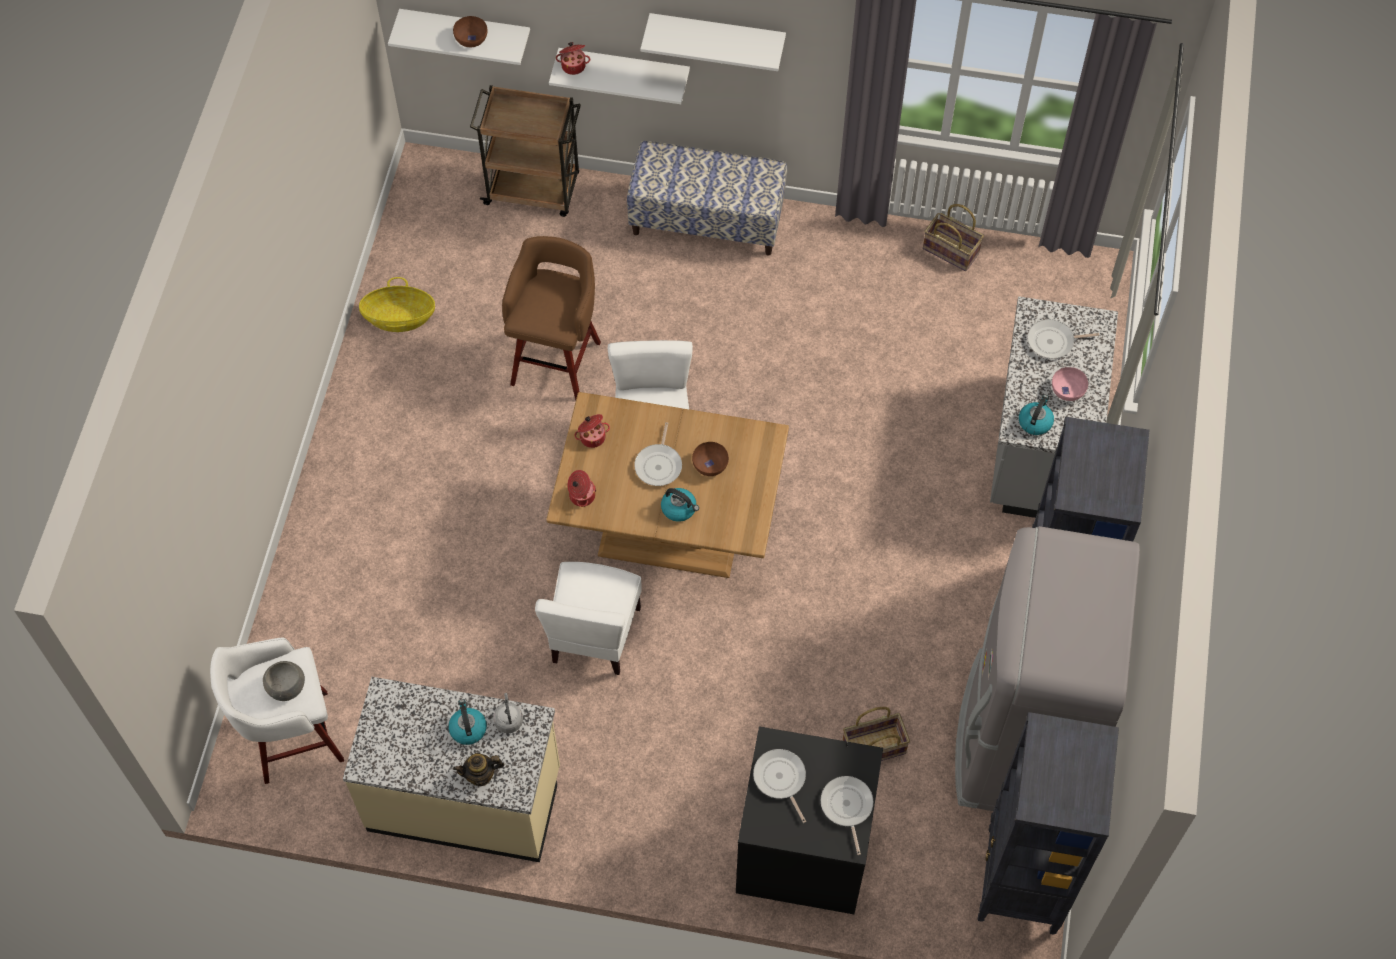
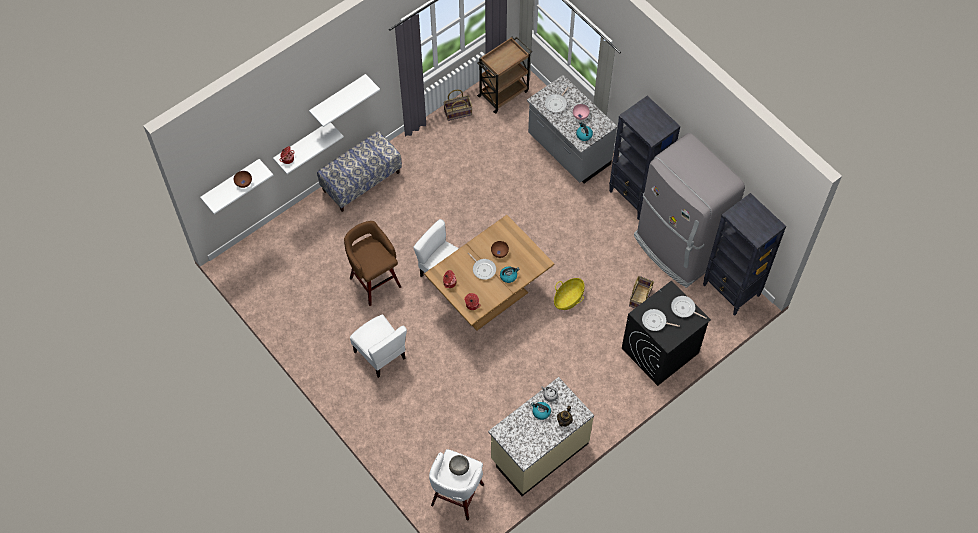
camera: 50 degrees left, 0 degrees up
(399, 318) = (297, 323): basket -> basket (568, 299)
(534, 190) = (284, 231): brown cart -> brown cart (504, 93)
(594, 635) = (510, 356): white chair -> white chair (380, 354)

